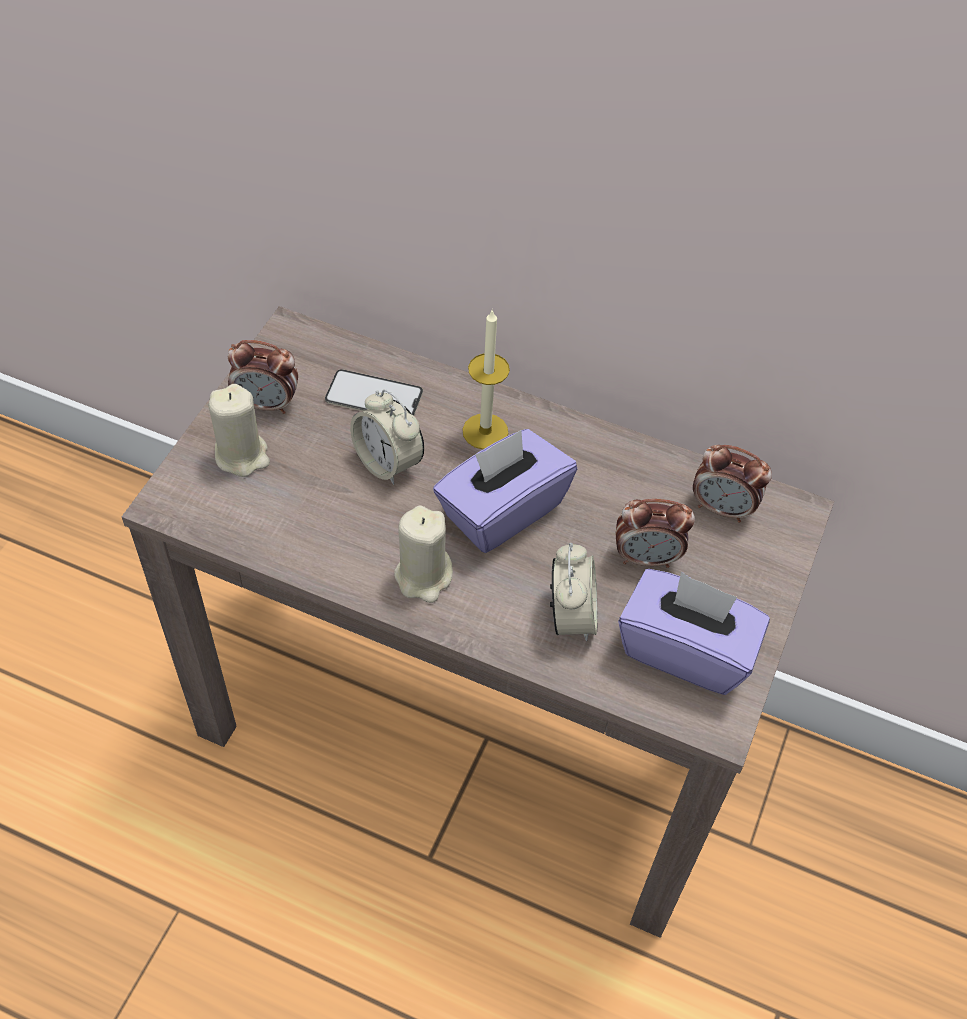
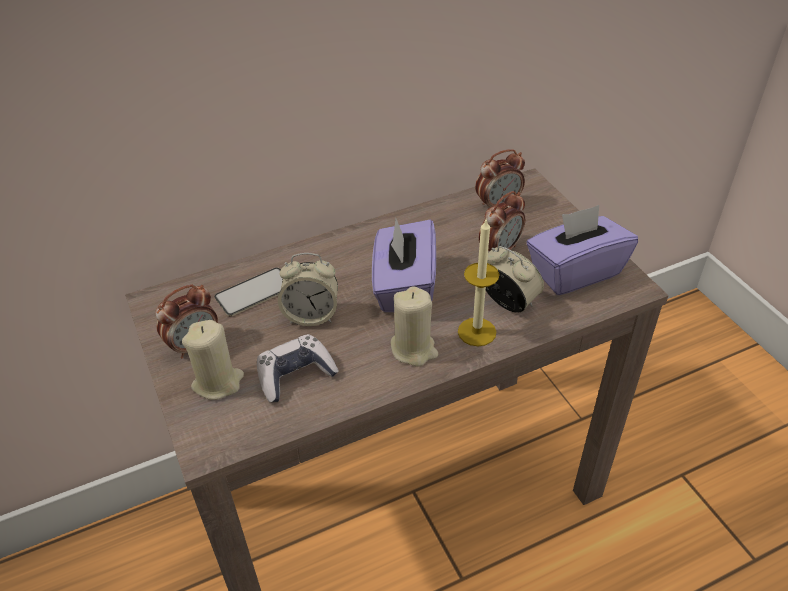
camera: 45 degrees left, 10 degrees down
(302, 506) = (295, 375): none -> game controller
(485, 431) = (341, 261): candle -> candle (477, 332)

